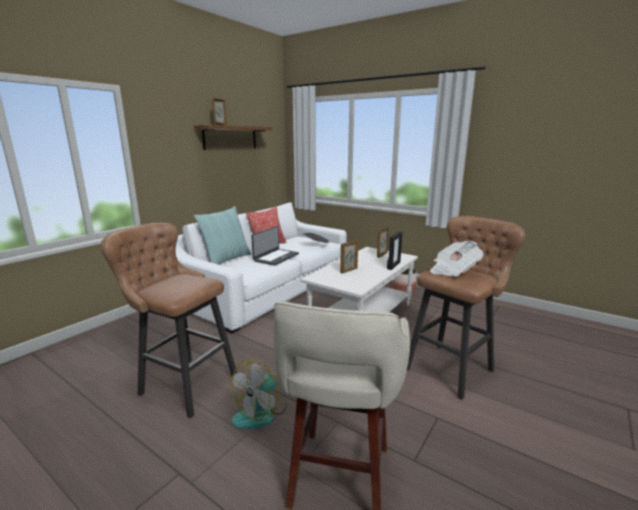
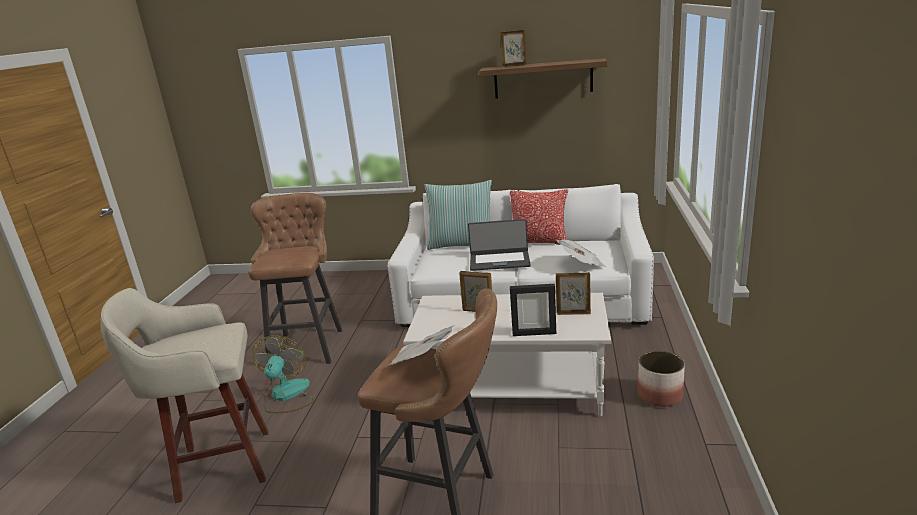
camera: 65 degrees right, 5 degrees up
(261, 412) = (287, 396): fan -> fan turned 90 degrees clockwise

